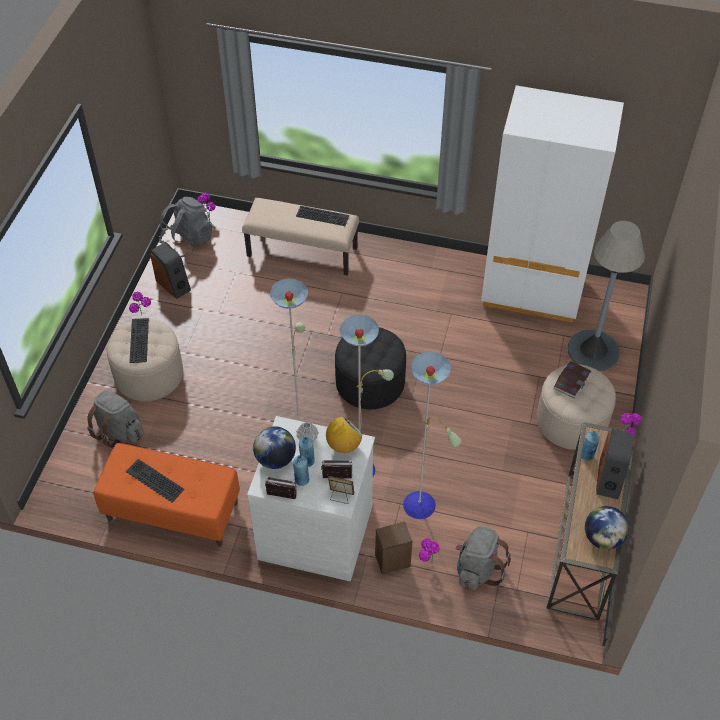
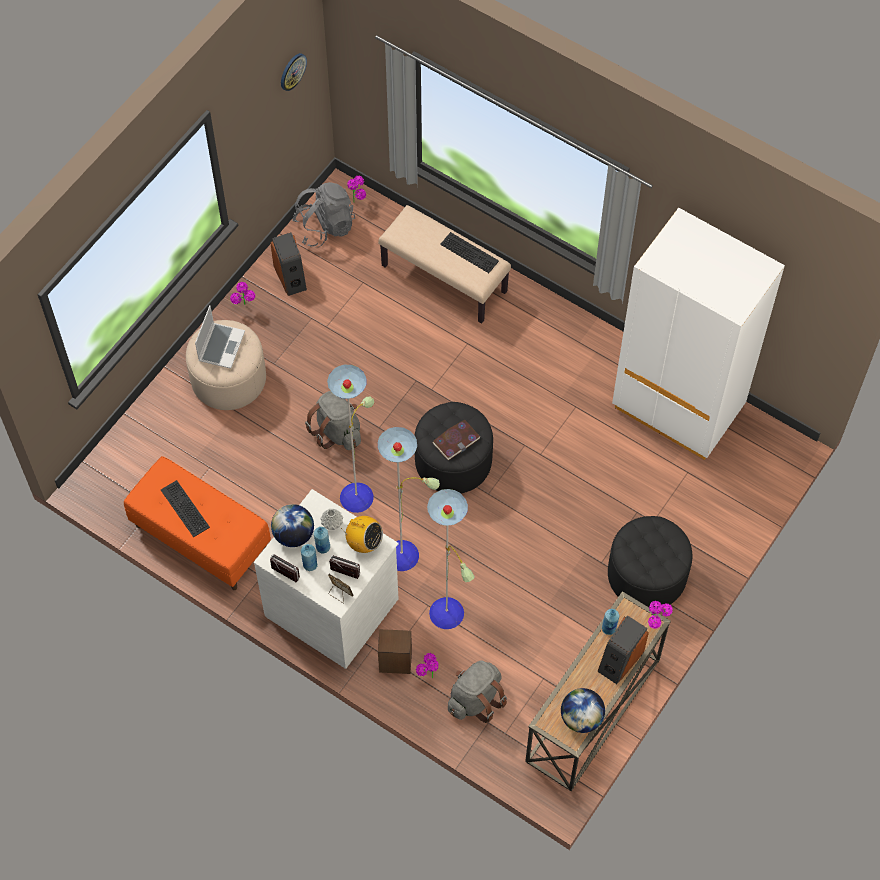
camera: 20 degrees right, 10 degrees up
(119, 431) = (177, 433): grey backpack -> grey backpack (337, 431)
(137, 84) = (292, 71): none -> wall clock
(138, 340) = (221, 345): keyboard -> laptop
(344, 446) = (364, 542): radio -> radio turned 45 degrees clockwise
(571, 380) = (648, 536): book -> book (456, 440)
(571, 421) = (647, 574): beige ottoman -> black ottoman
(593, 350) = (711, 501): grey floor lamp -> none

